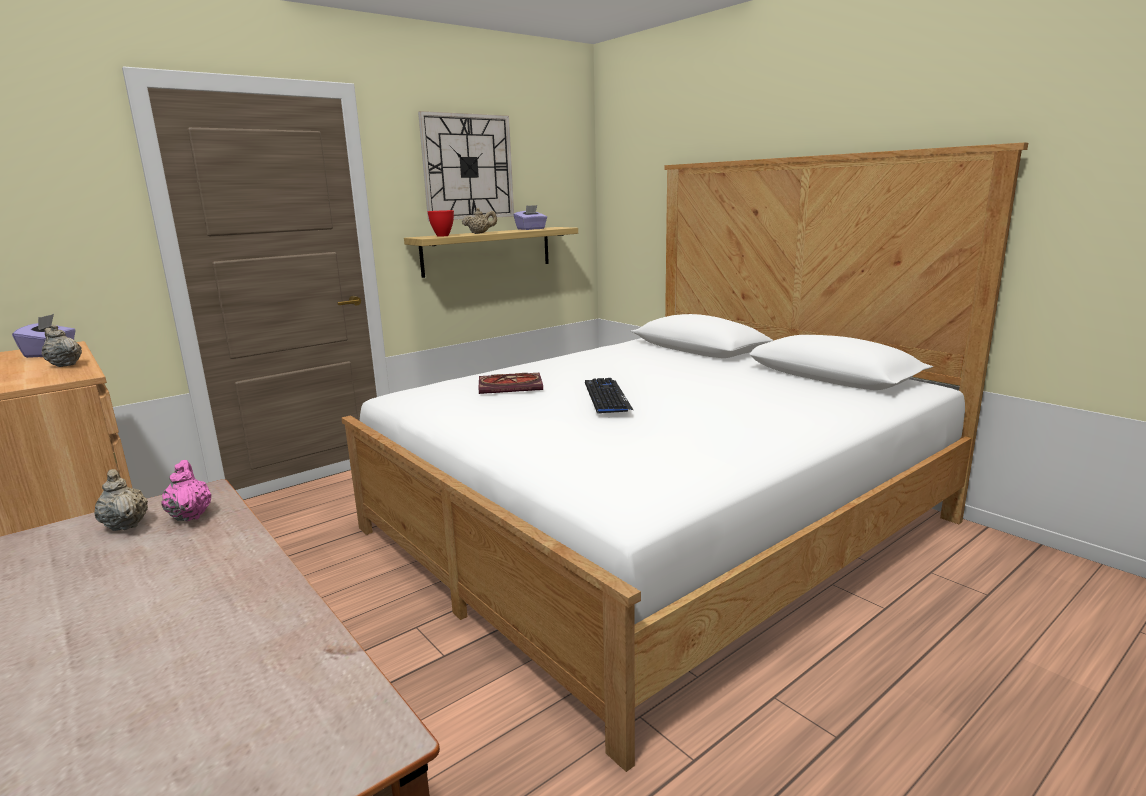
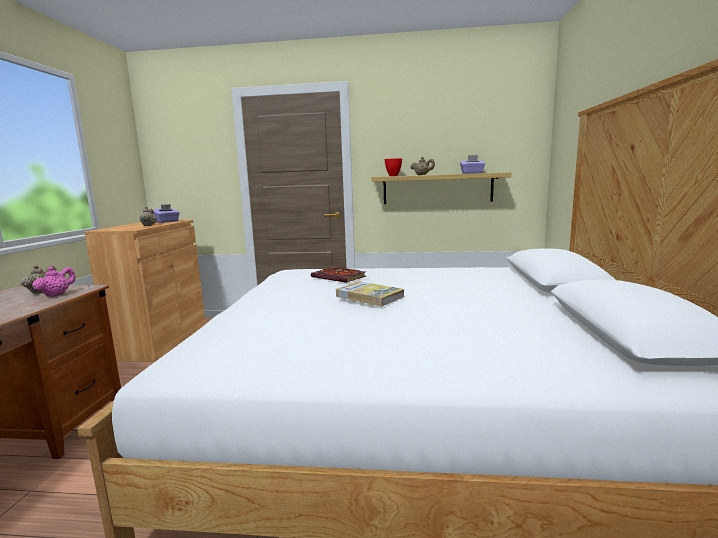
camera: 45 degrees right, 5 degrees down
(468, 167) = (426, 129): wall clock -> none
(606, 397) = (369, 296): keyboard -> book

